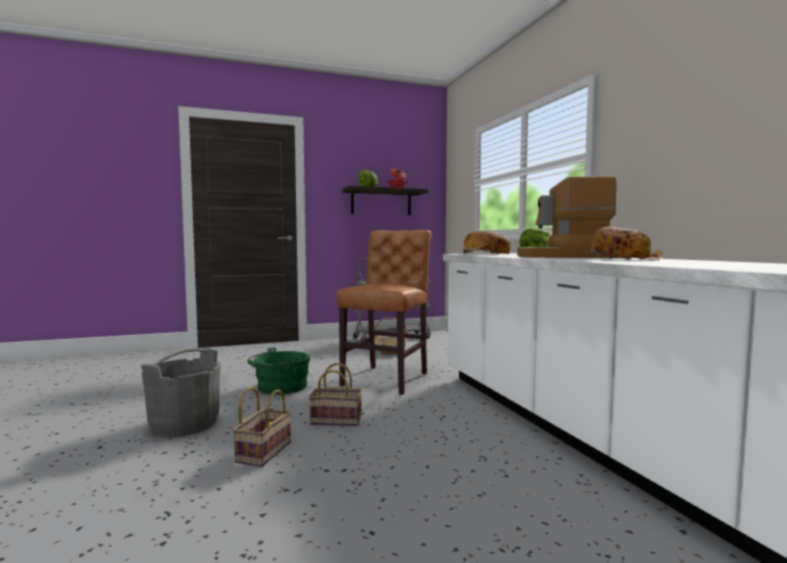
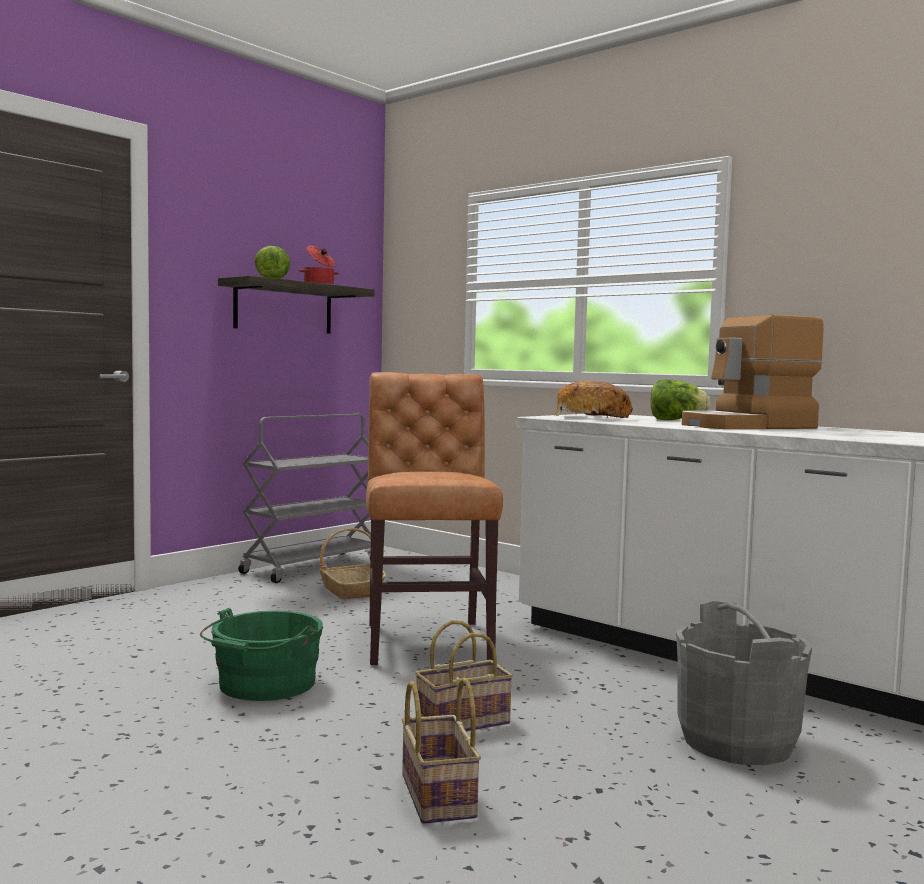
camera: 30 degrees left, 0 degrees up
(184, 424) = (200, 786): grey bucket -> grey bucket (736, 741)
(624, 259) = (855, 432): bread -> none

